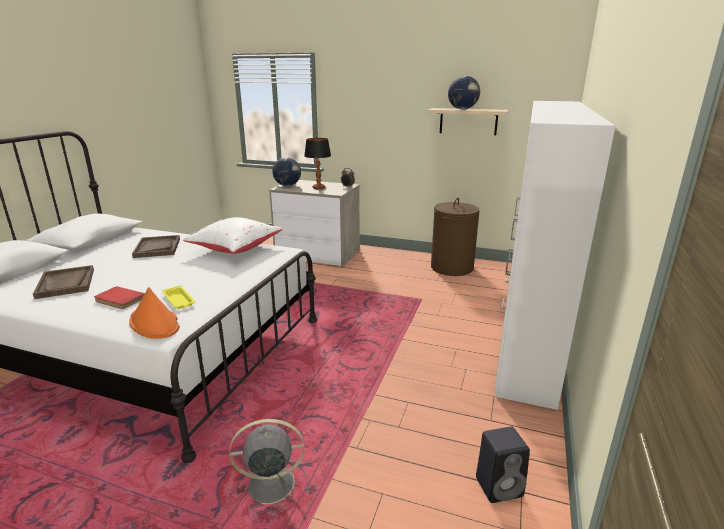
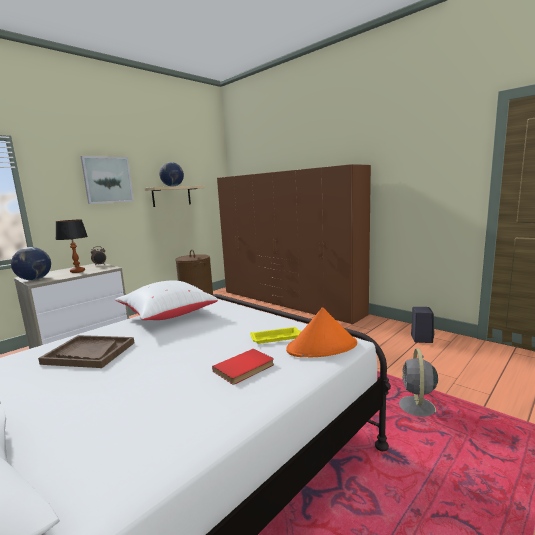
camera: 65 degrees left, 10 degrees down
(66, 283) = (135, 415): brown tray -> none
(391, 96) = (107, 180): none -> picture
(528, 322) = (288, 302): white wardrobe -> brown wardrobe

